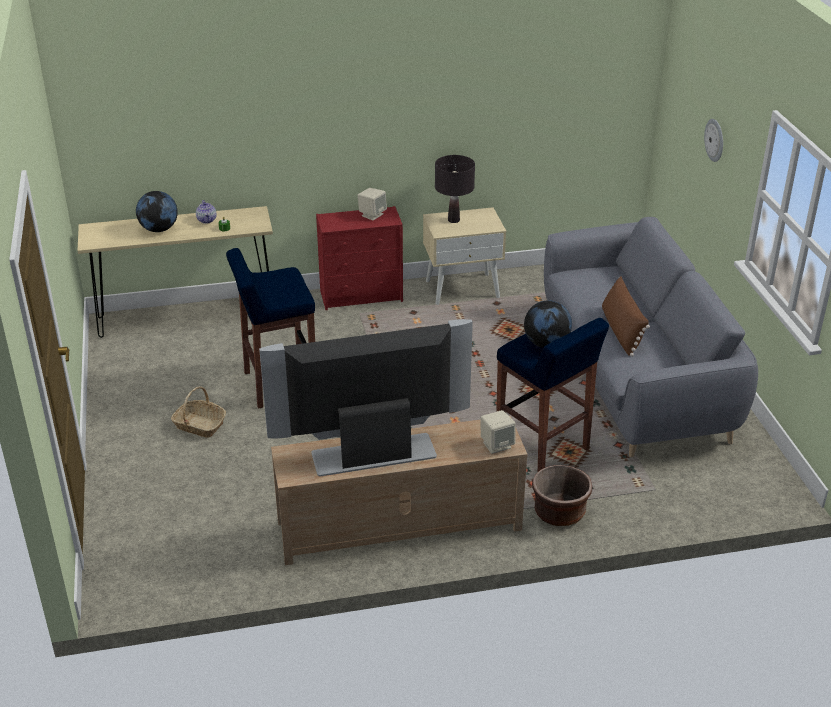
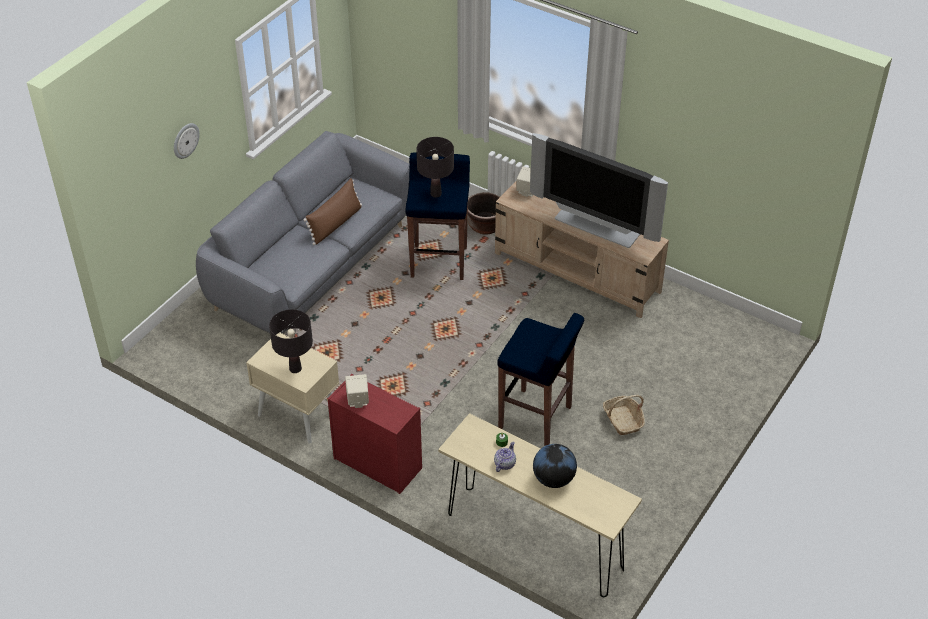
camera: 135 degrees left, 10 degrees up
(546, 344) = (436, 194): globe -> black table lamp

